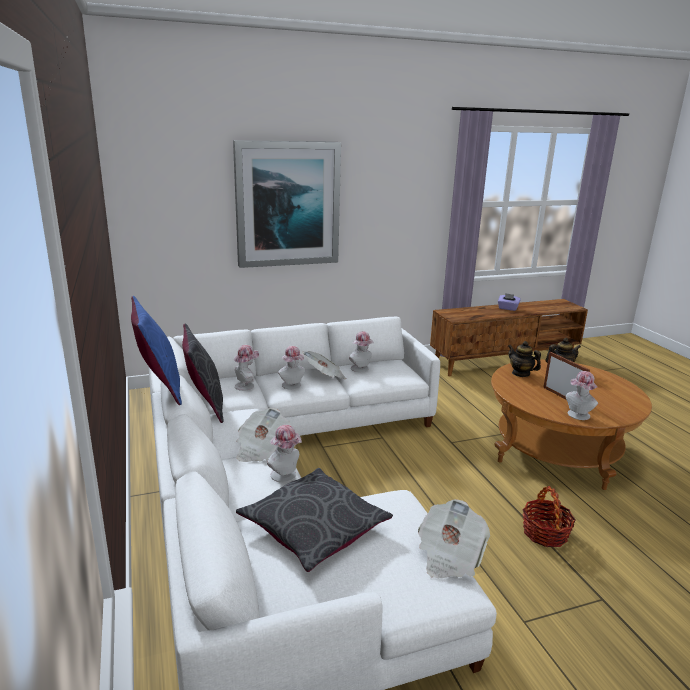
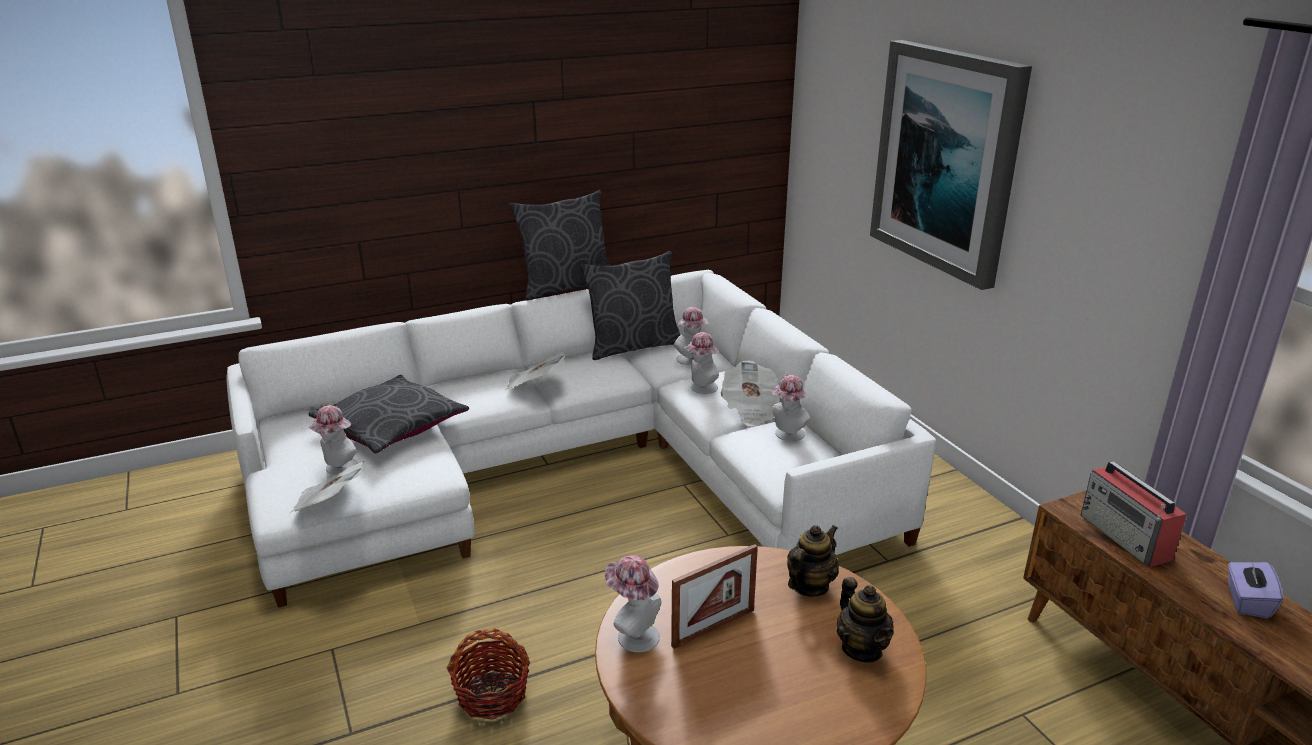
camera: 85 degrees right, 5 degrees up
(159, 388) = (565, 287): blue pillow -> grey pillow
(285, 476) = (480, 404): hat -> hat (338, 469)
(473, 314) = (1125, 537): none -> radio

